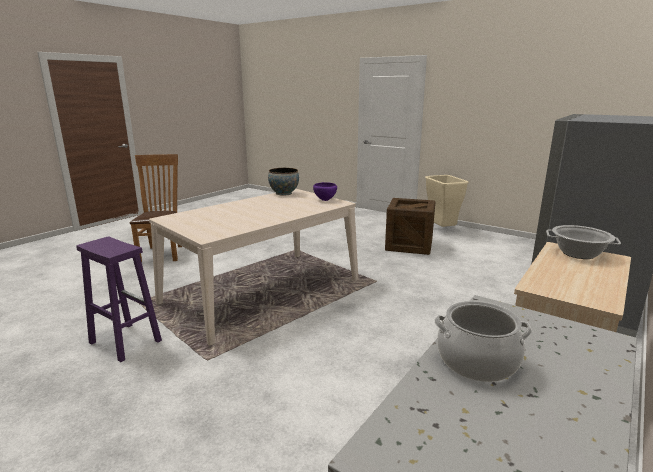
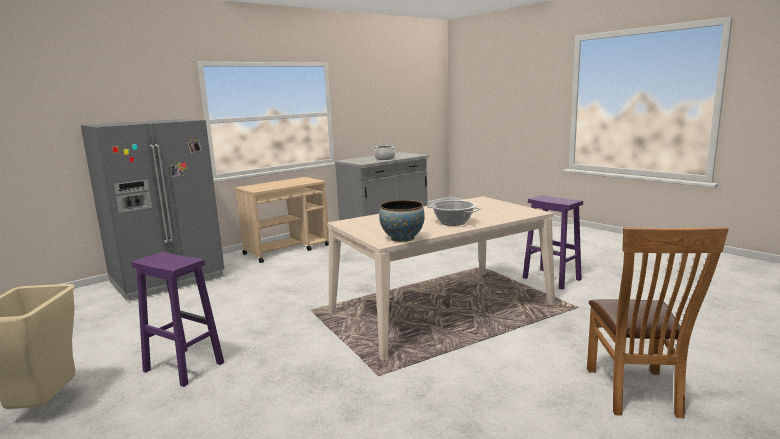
camera: 165 degrees left, 5 degrees down
(325, 200) = (357, 226): purple bowl -> none
(409, 245) = (183, 366): crate -> purple stool
(578, 253) = (257, 188): cooking pot -> cooking pot (453, 222)

